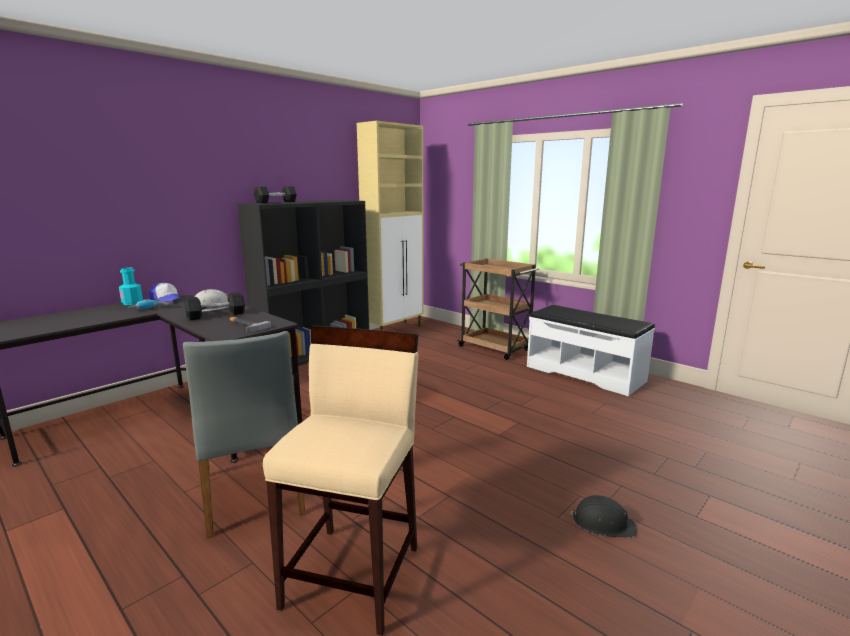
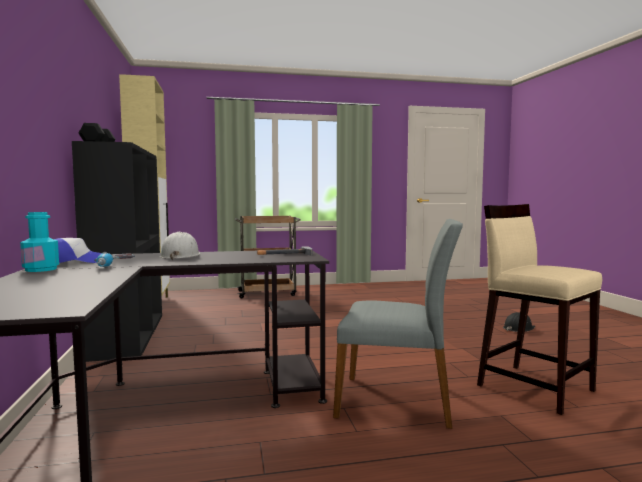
camera: 55 degrees left, 10 degrees down
(216, 315) = (219, 257): black dumbbell -> none
(585, 373) = (350, 289): white bench -> none

